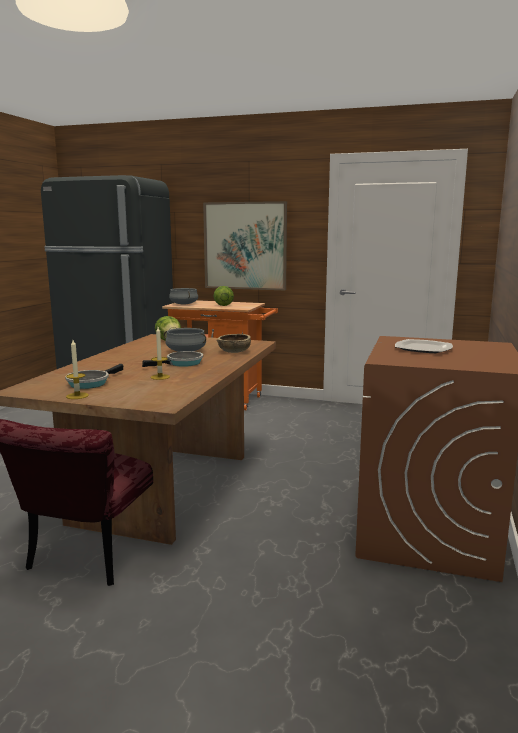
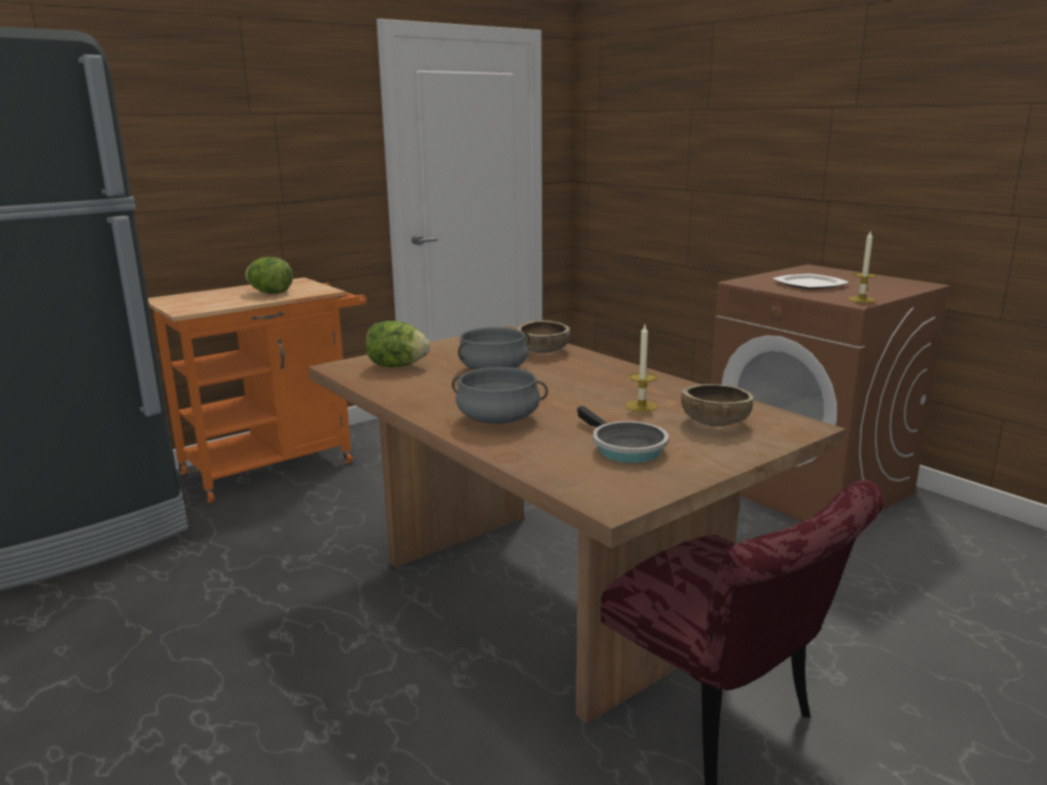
camera: 55 degrees left, 5 degrees up
(77, 396) = (700, 465): candle -> candle (861, 299)
(148, 390) = (714, 423): none -> brown bowl
(182, 363) = (572, 384): frying pan -> none
(184, 304) = (192, 305): grey cooking pot -> grey cooking pot (499, 418)
(245, 246) = (252, 179): picture -> none

